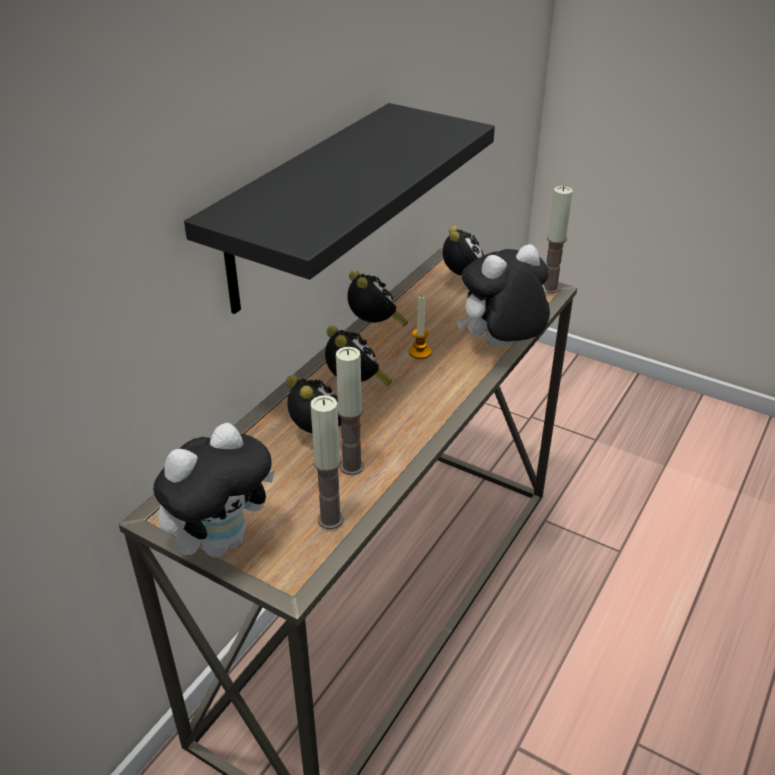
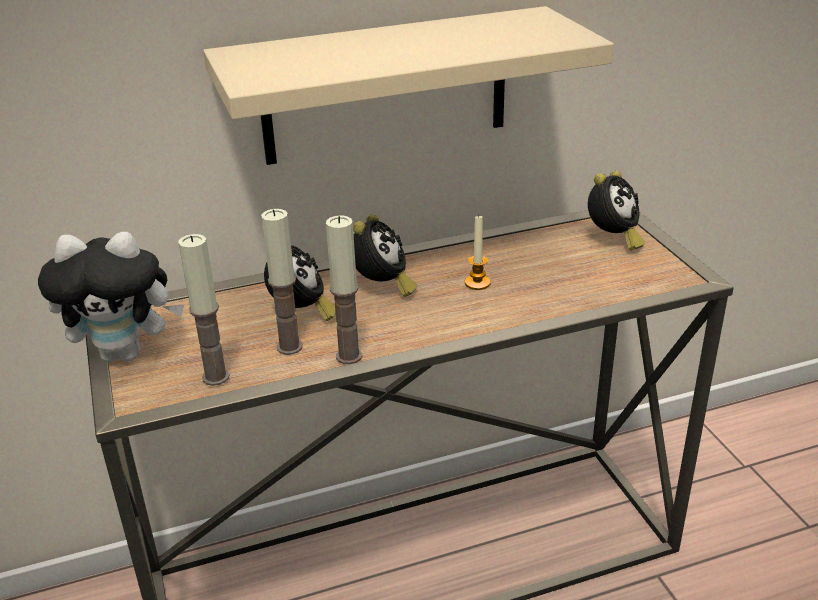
camera: 40 degrees right, 5 degrees down
(303, 208) = (385, 87): black shelf -> beige shelf
(375, 326) = (465, 246): alarm clock -> none
(501, 347) = (564, 309): plush toy -> none
(549, 288) = (696, 276): candle -> candle (349, 356)

